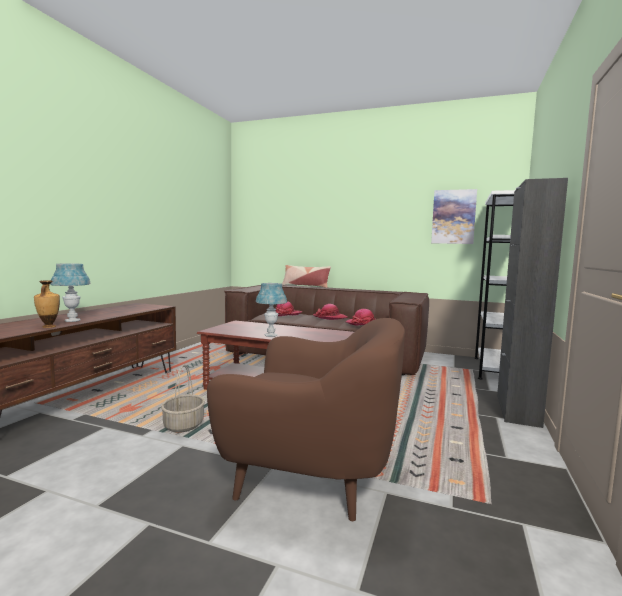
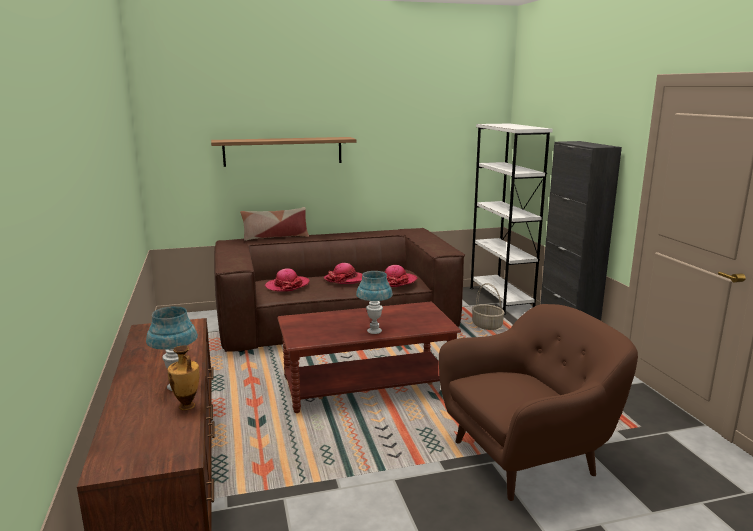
camera: 35 degrees left, 10 degrees up
(184, 425) = (356, 460): basket -> basket (487, 325)
(318, 223) = (283, 151): none -> shelf
(453, 217) = (445, 140): picture -> none

